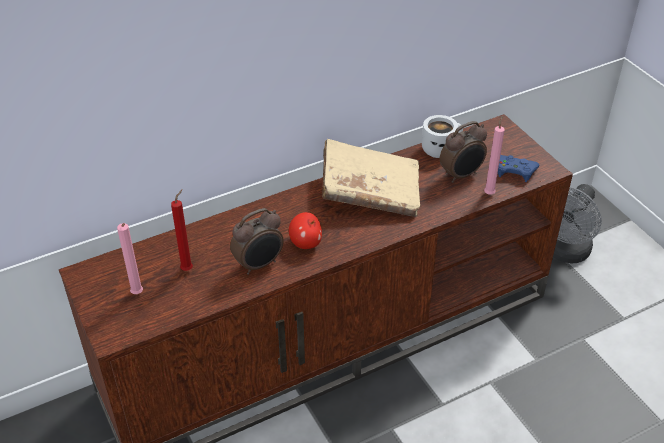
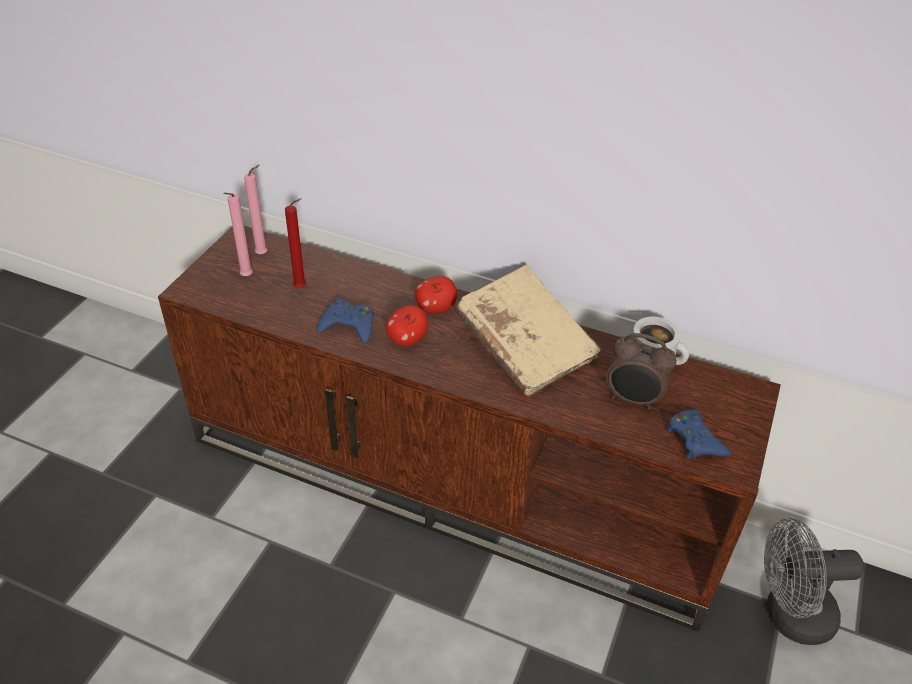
camera: 50 degrees right, 0 degrees up
(259, 264) = (349, 326): alarm clock -> blue game controller
(289, 212) = (435, 308): none -> apple
(489, 193) = (632, 436): pink candle -> pink candle (264, 254)

